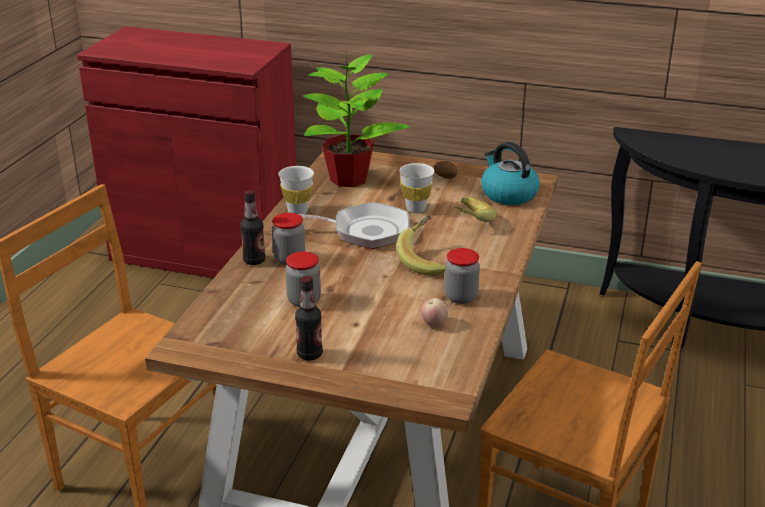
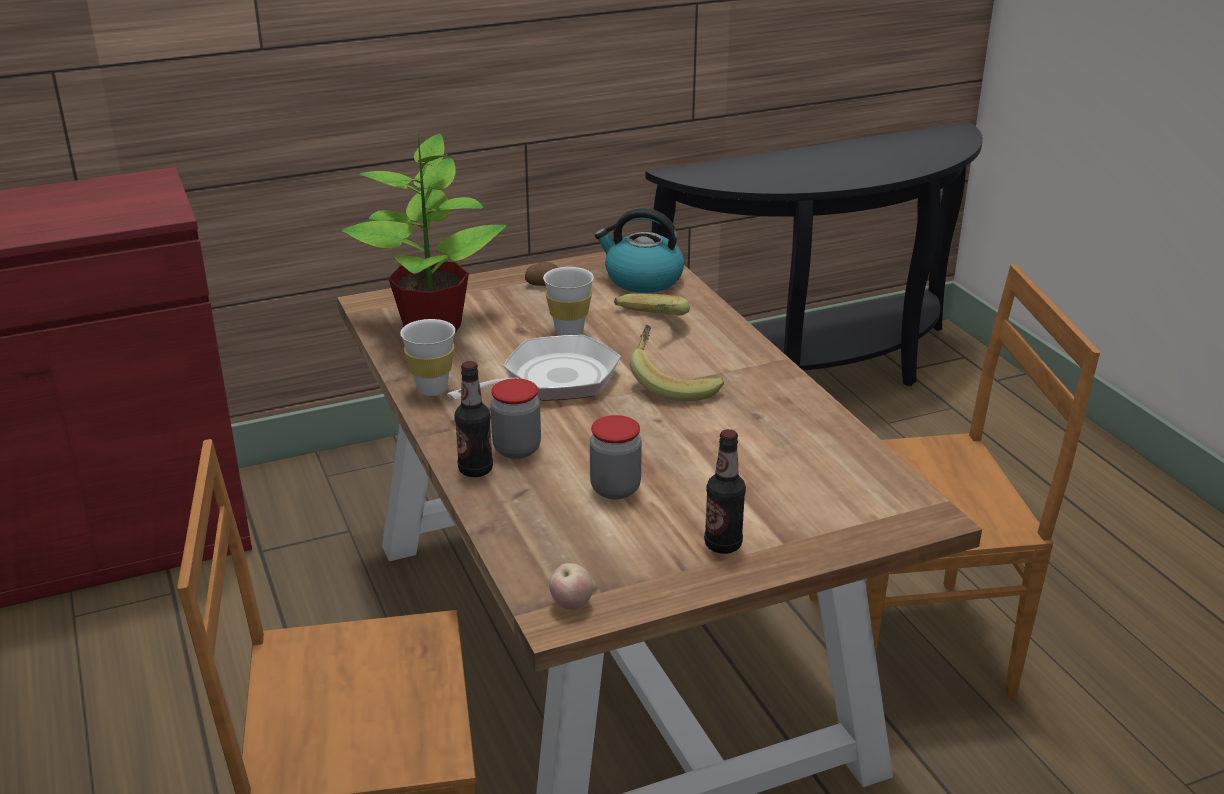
camera: 40 degrees left, 0 degrees up
(434, 324) = (792, 447): apple -> apple (571, 604)
(461, 297) = (772, 407): jar -> none

